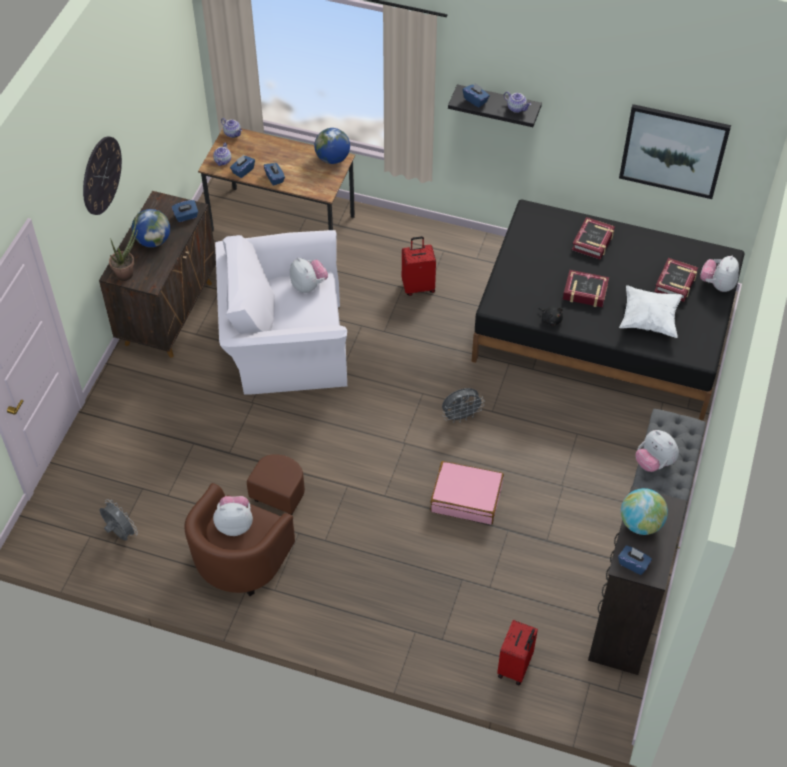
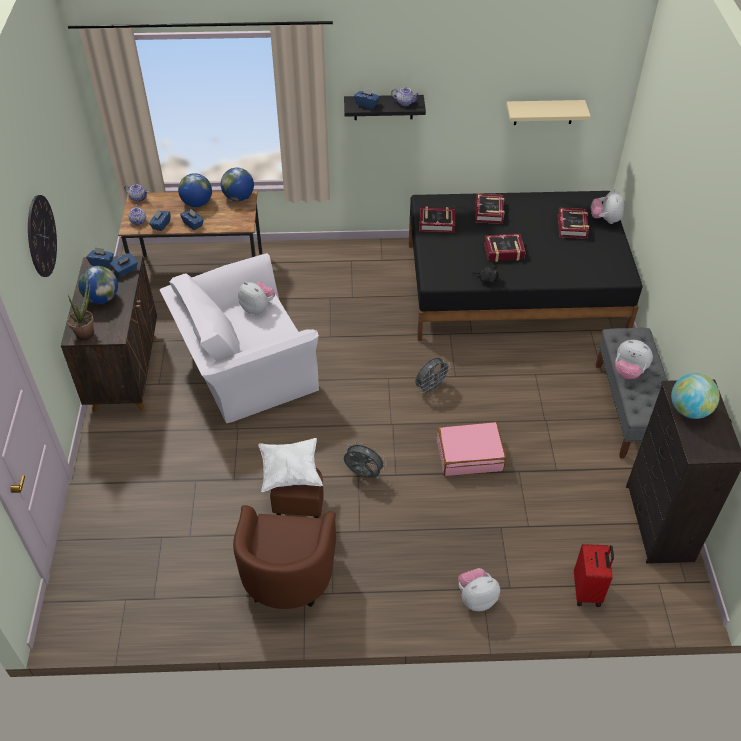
camera: 20 degrees left, 5 degrees down
(120, 533) = (155, 587): grey fan -> grey fan (363, 474)
(235, 524) = (279, 539): plush toy -> plush toy (476, 598)
(288, 155) = (197, 203): none -> globe
(418, 286) = (343, 293): red suitcase -> none
(530, 240) = (437, 223): none -> book
(633, 564) = (705, 447): blue tissue box -> blue tissue box (102, 263)
(649, 319) = (567, 259): white pillow -> white pillow (290, 472)
(673, 151) = (544, 112): picture -> beige shelf

